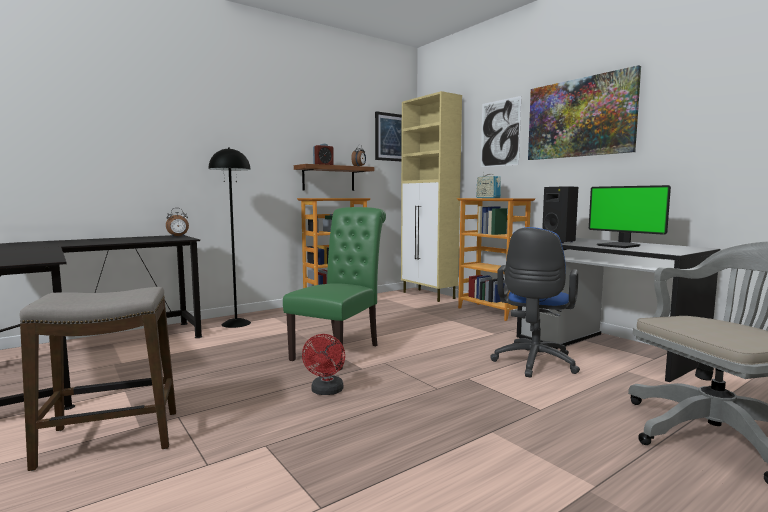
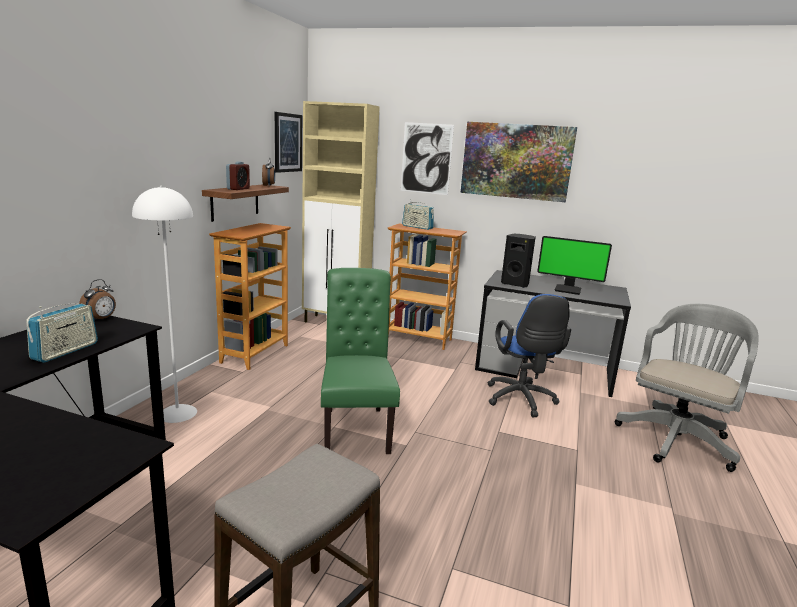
camera: 35 degrees left, 10 degrees up
(126, 241) = (65, 351): none -> radio
(236, 323) = (177, 413): black floor lamp -> white floor lamp
(326, 392) = (415, 485): red fan -> none

